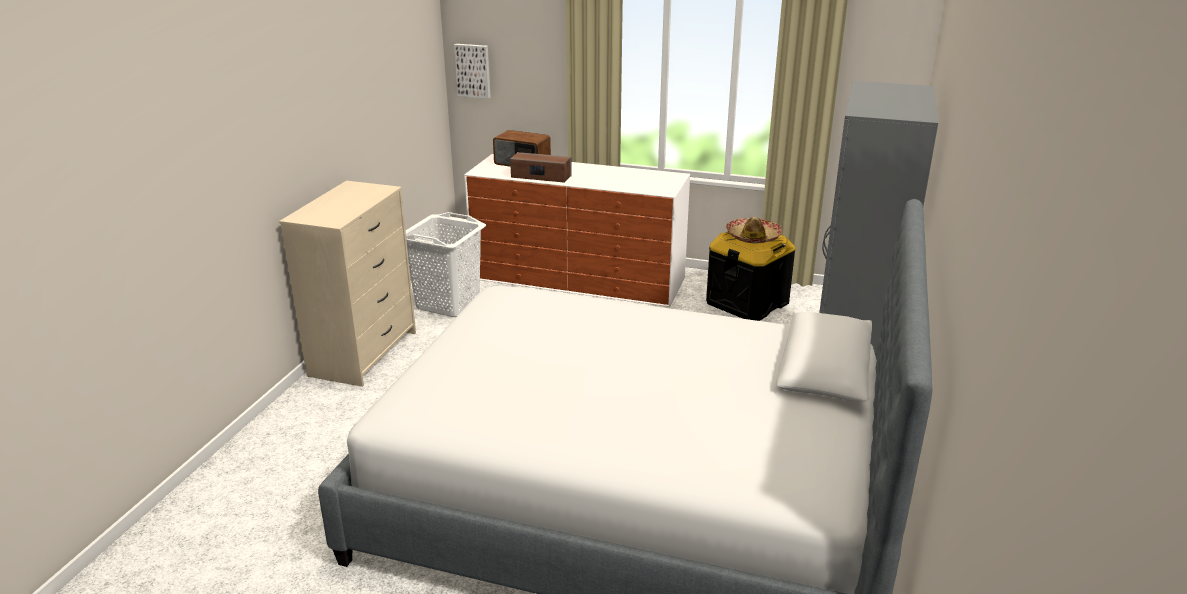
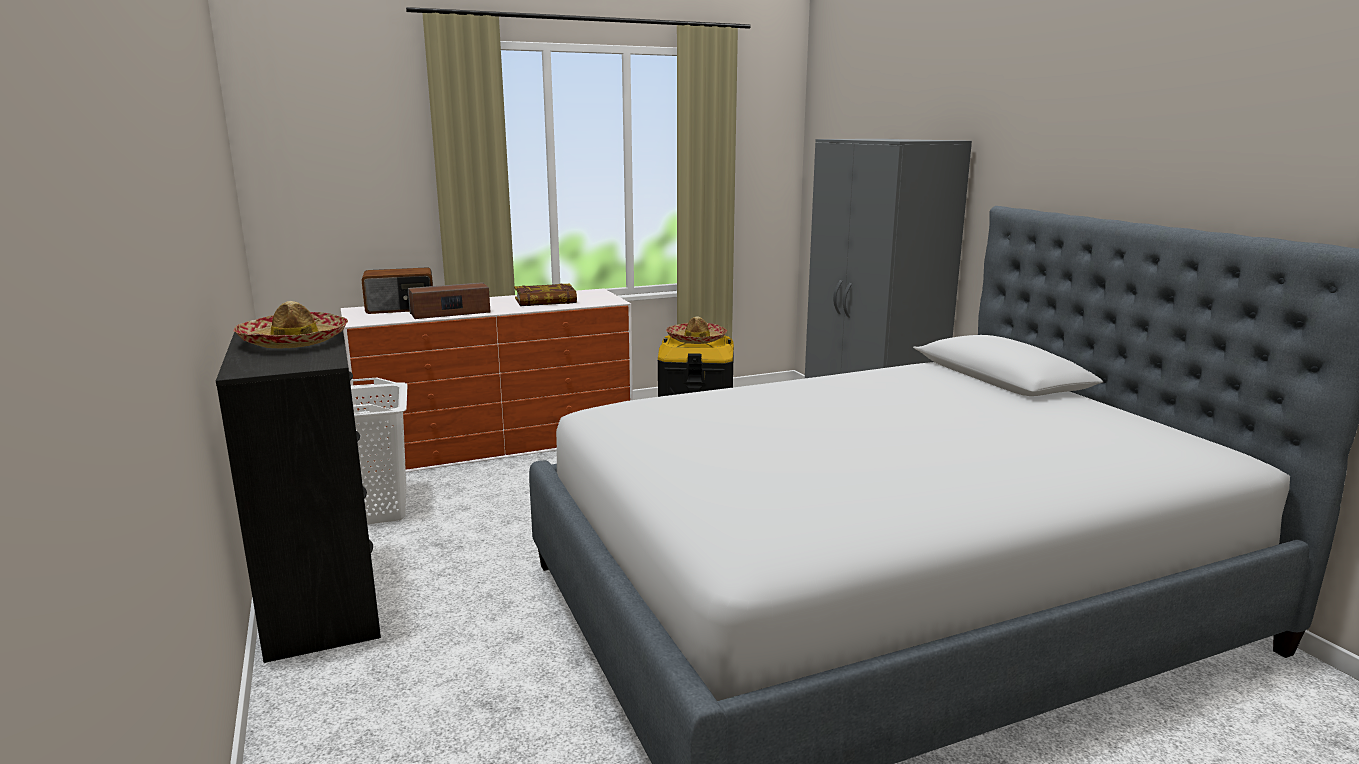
camera: 40 degrees left, 10 degrees down
(354, 198) = (294, 341): none -> hat
(364, 354) = (324, 601): beige dresser -> black dresser
(473, 70) = (288, 201): picture -> none
(621, 178) = (545, 301): none -> book

